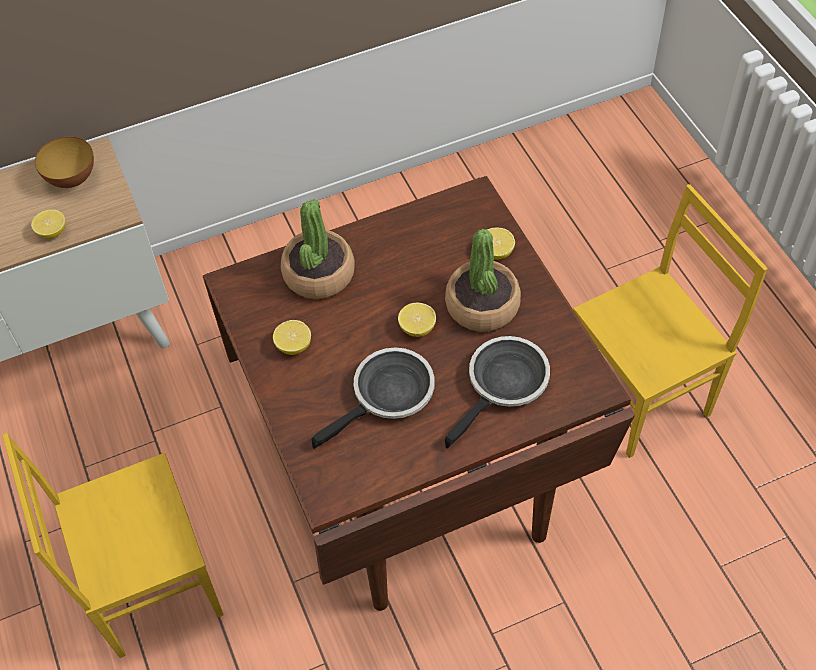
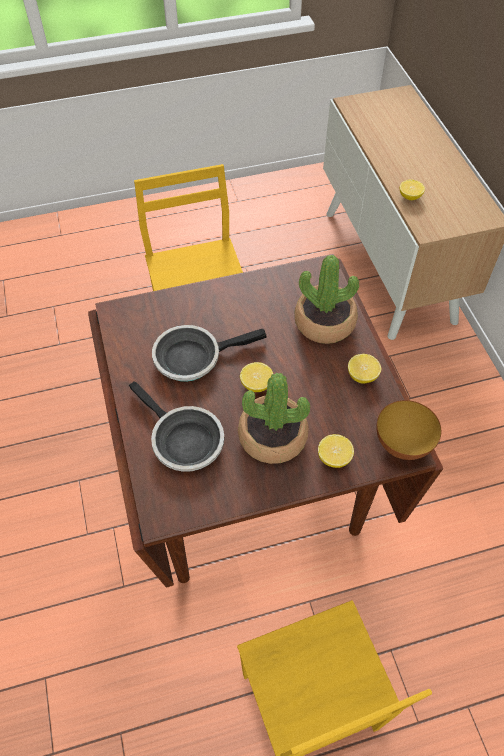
camera: 95 degrees right, 0 degrees up
(72, 179) = (462, 206): bowl -> bowl (402, 444)
(293, 345) = (254, 302): lemon -> lemon (362, 376)
(388, 396) = (193, 357): frying pan -> frying pan turned 105 degrees clockwise

